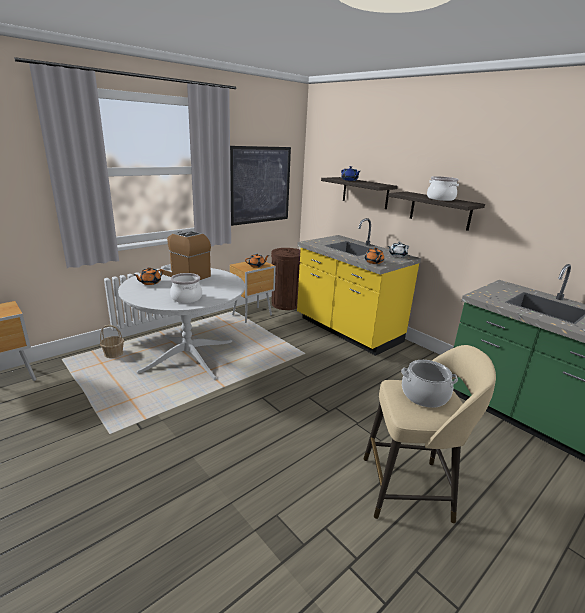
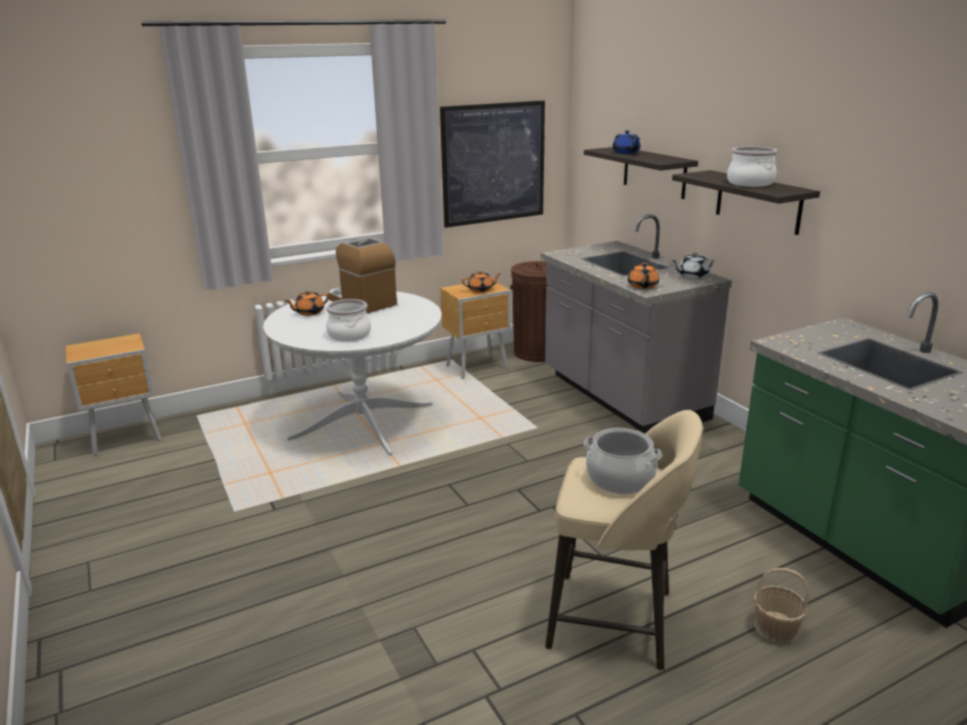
camera: 15 degrees right, 0 degrees up
(113, 354) = (264, 412): basket -> basket (775, 628)
(347, 330) = (621, 397): yellow counter -> grey counter

